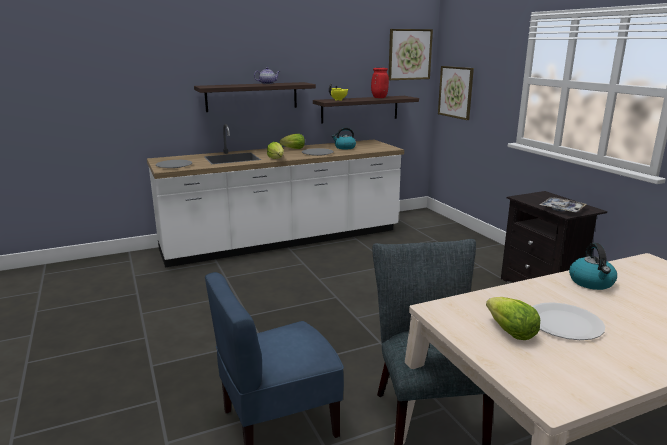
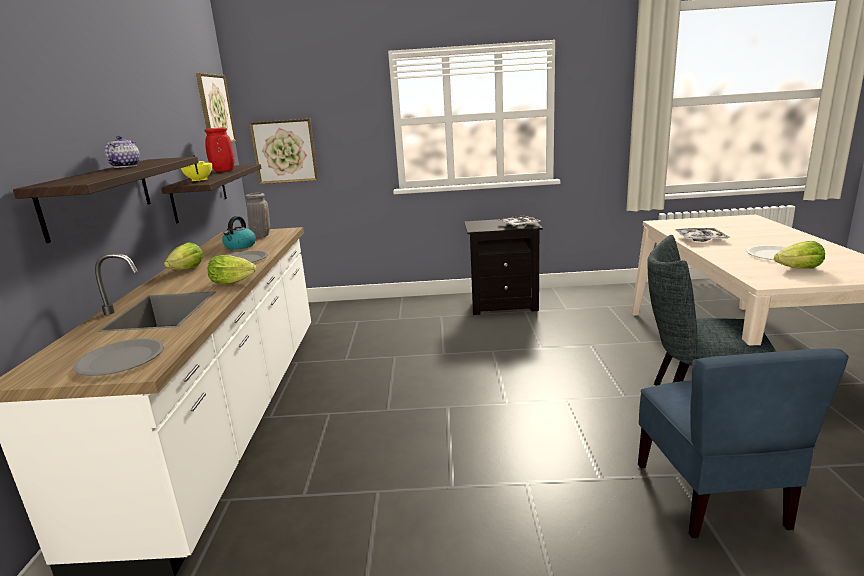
camera: 65 degrees left, 0 degrees up
(372, 146) = (261, 235): none -> grey vase
(591, 282) = (700, 239): kettle -> tray

